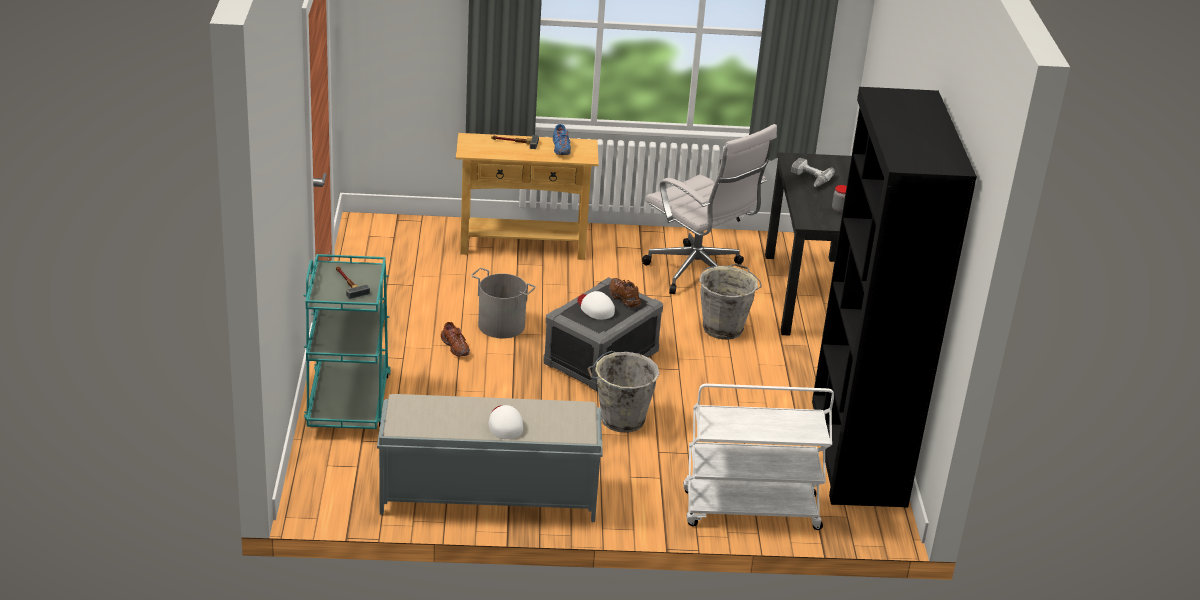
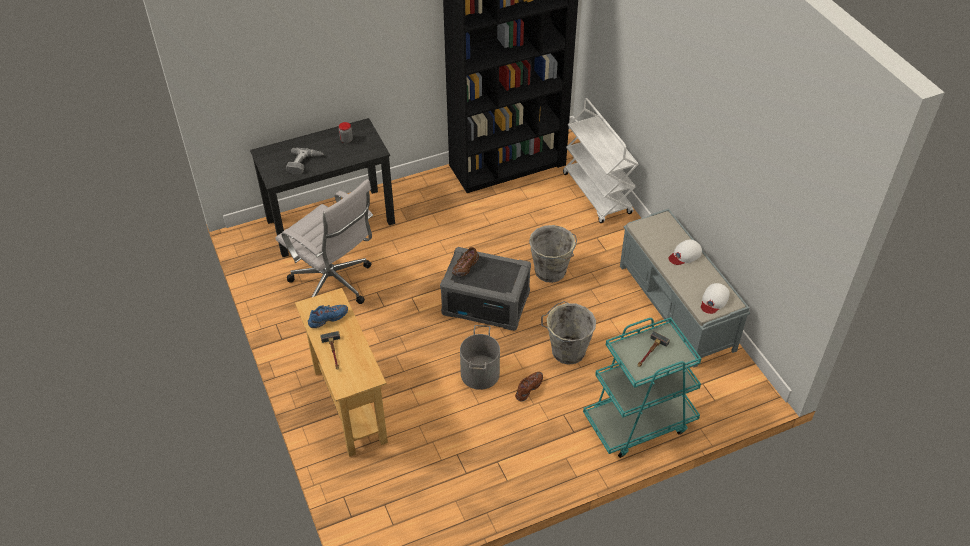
camera: 110 degrees left, 15 degrees up
(595, 308) = (489, 277): white cap -> white cap (714, 300)
(699, 274) = (334, 285): white office chair -> white office chair turned 105 degrees clockwise
(723, 327) = (403, 253): grey bucket -> grey bucket (566, 351)

